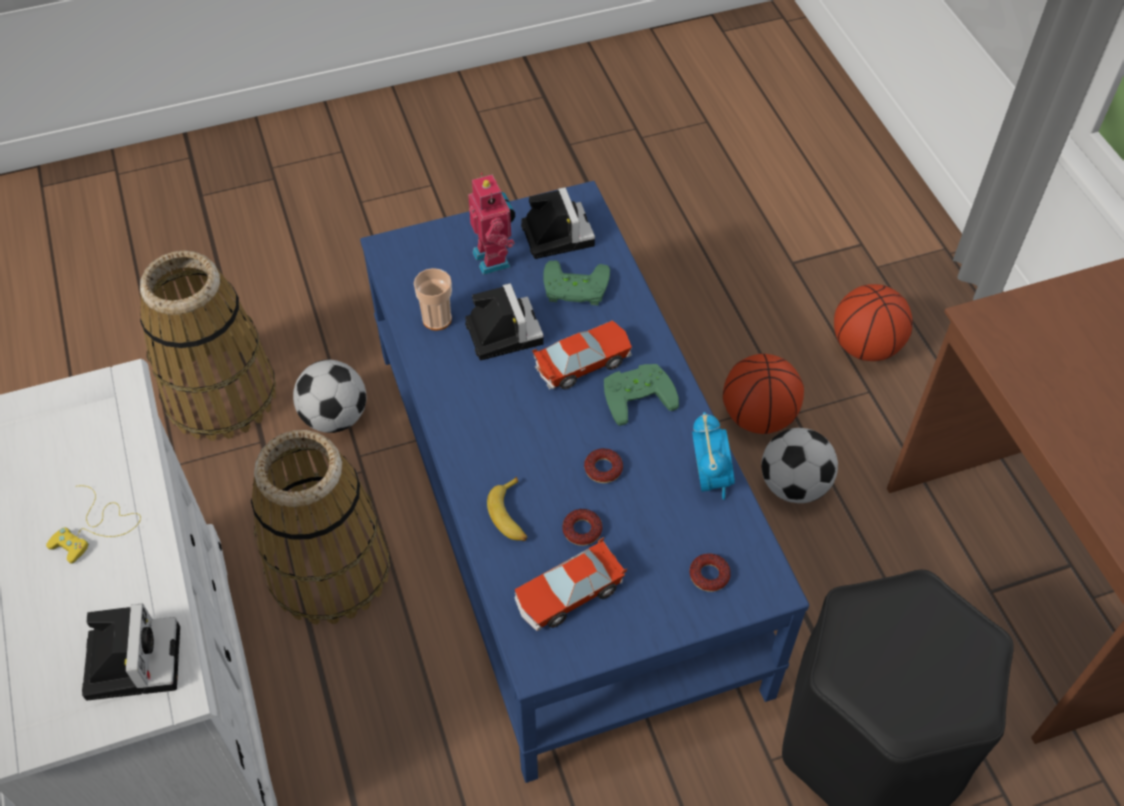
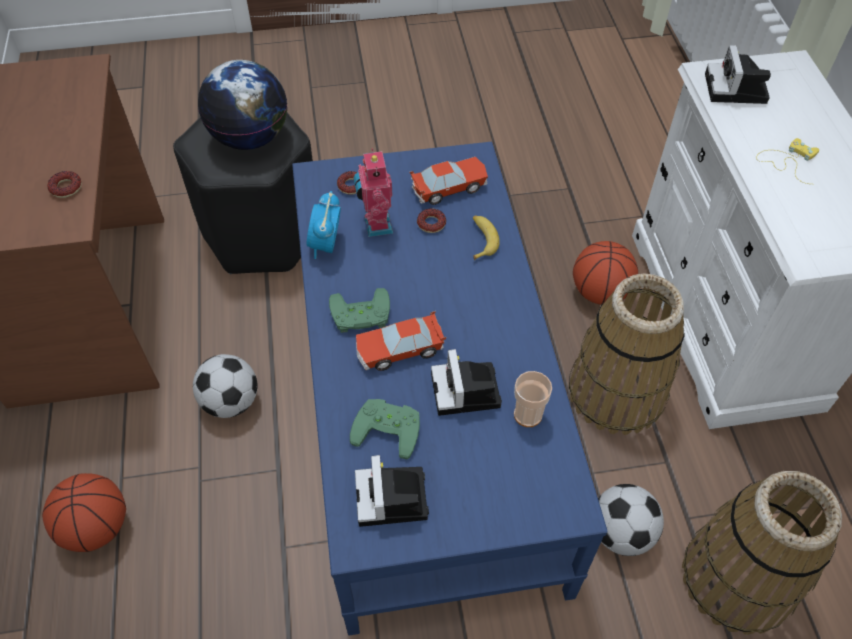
camera: 170 degrees left, 0 degrees up
(494, 259) = (463, 477): toy robot -> toy robot (376, 225)
(603, 469) = (405, 262): donut -> donut (66, 188)
(758, 417) = (232, 468): basketball -> basketball (599, 292)
(899, 663) = (250, 138): none -> globe

